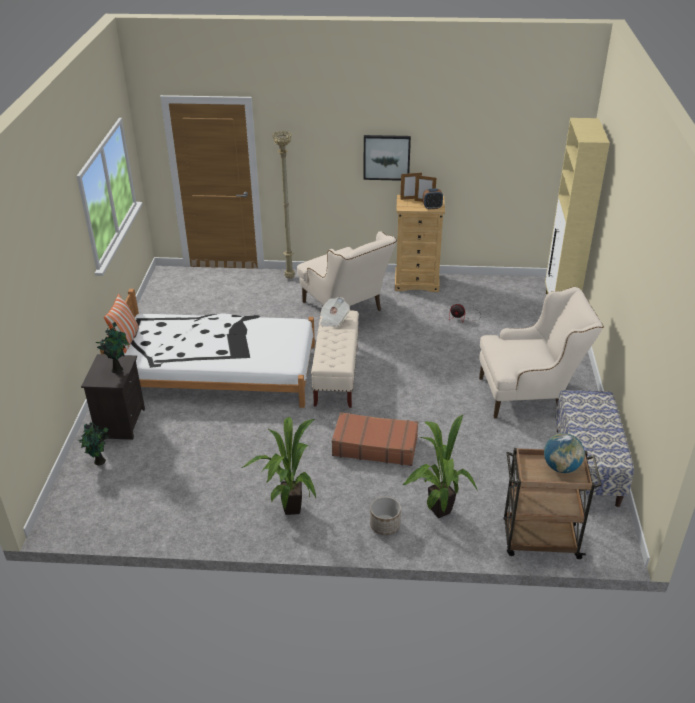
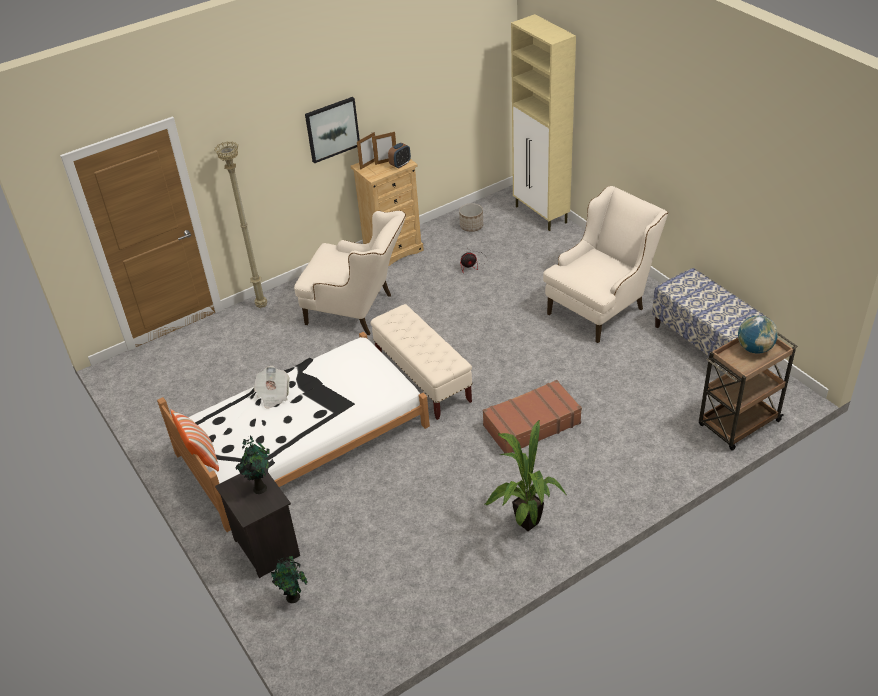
camera: 35 degrees left, 5 degrees up
(333, 320) = (395, 323): newspaper -> newspaper (273, 395)
(384, 525) = (616, 487): planter -> planter (471, 226)
(436, 513) = (643, 451): potted plant -> none

